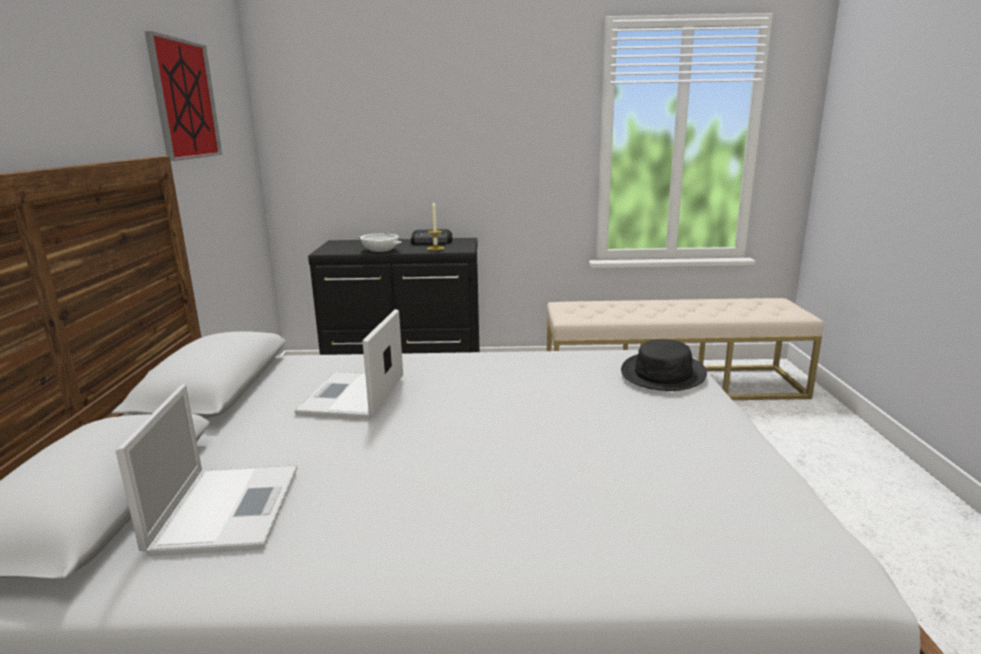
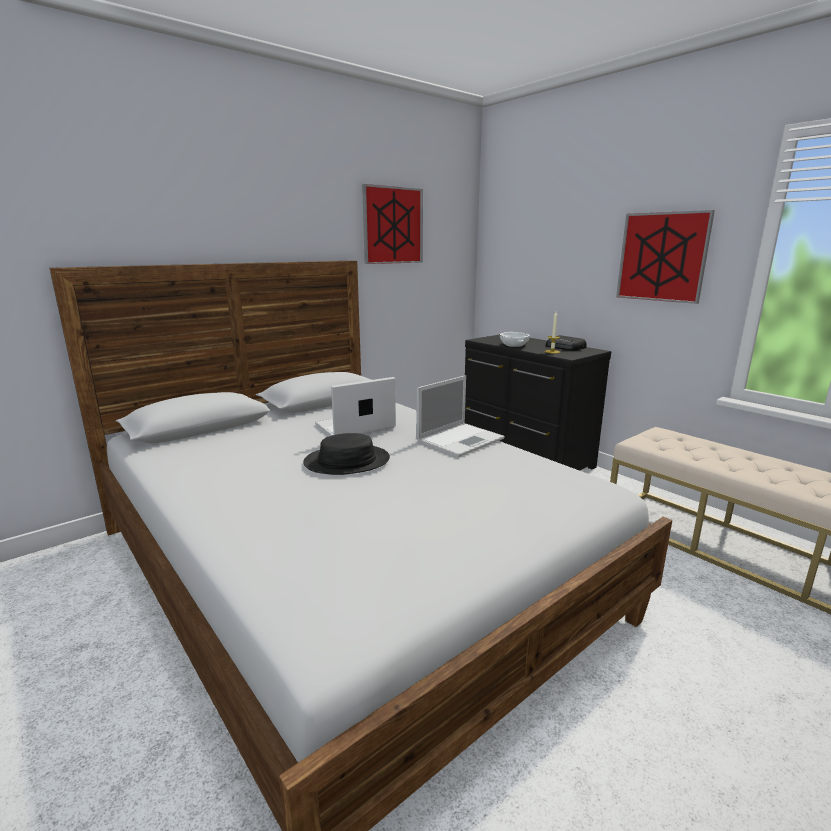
camera: 50 degrees right, 0 degrees up
(227, 507) = (216, 447): laptop -> laptop (461, 439)
(515, 135) = (662, 257): none -> picture
(663, 373) = (553, 495): black hat -> black hat (347, 461)

